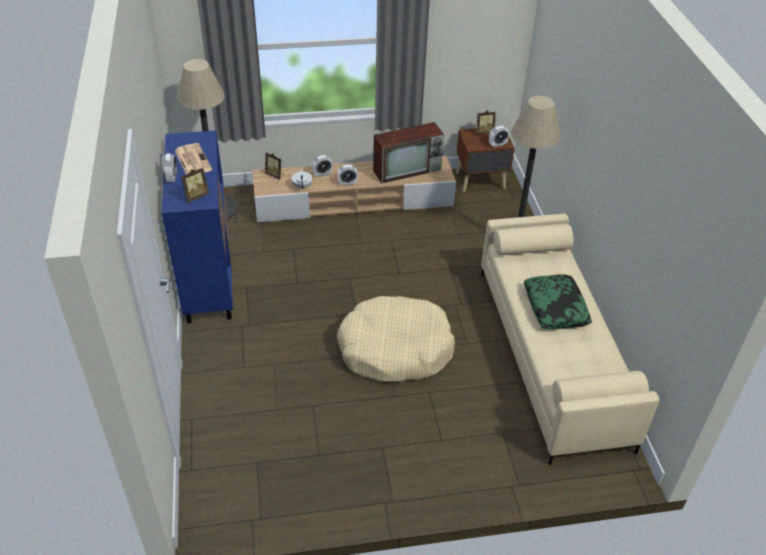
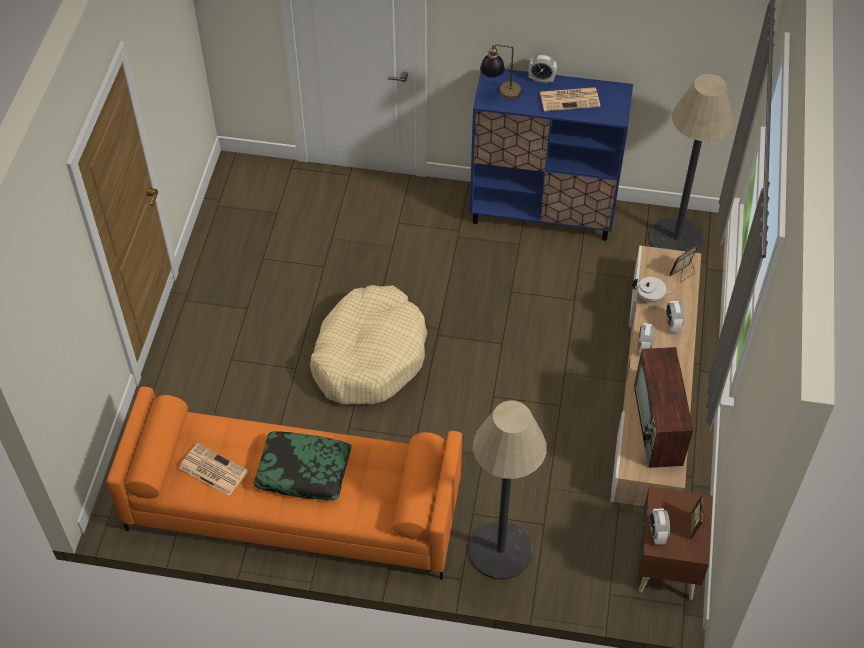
camera: 110 degrees right, 10 degrees up
(195, 196) = (500, 93): picture frame -> table lamp
(552, 356) = (293, 509): beige sofa -> orange sofa
(589, 358) = (212, 469): none -> newspaper

